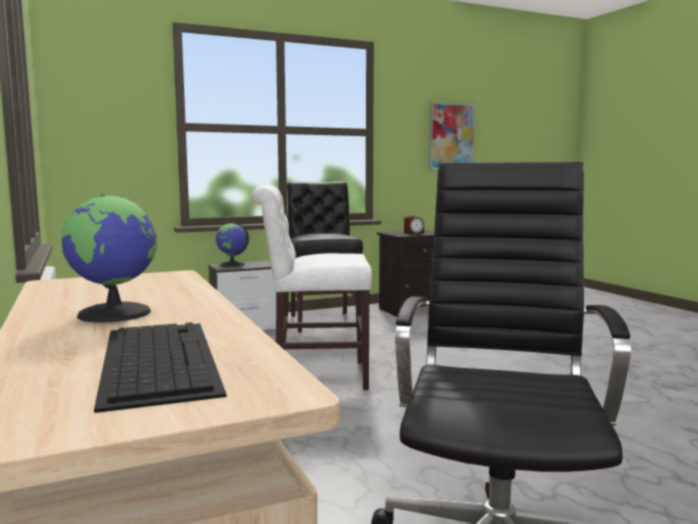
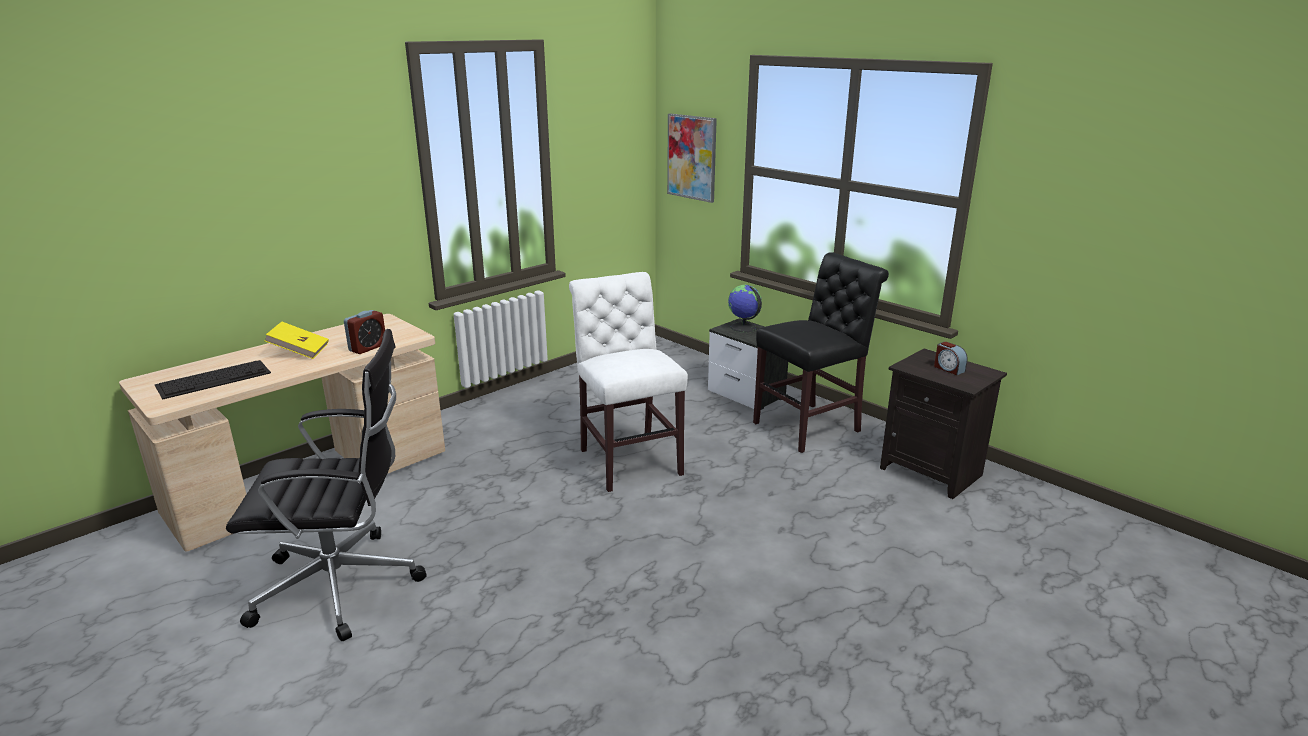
camera: 70 degrees right, 15 degrees up
(116, 313) = (299, 352): globe -> yellow book
(178, 287) = (368, 348): none -> alarm clock
(451, 137) = (1121, 232): picture -> picture (692, 157)

